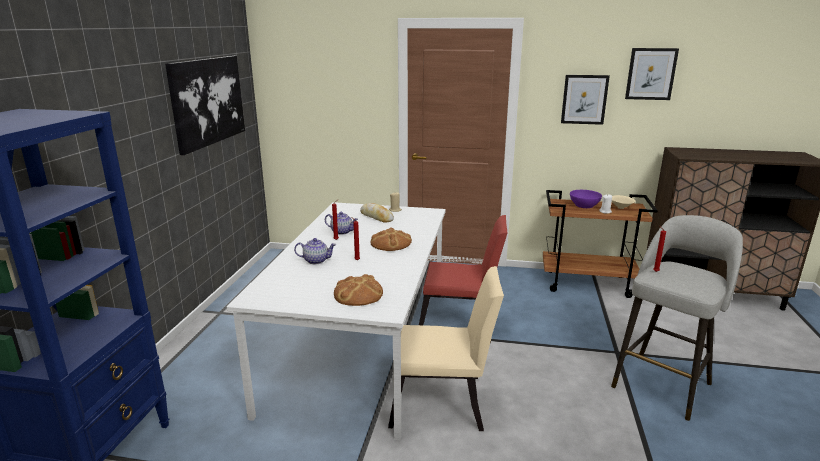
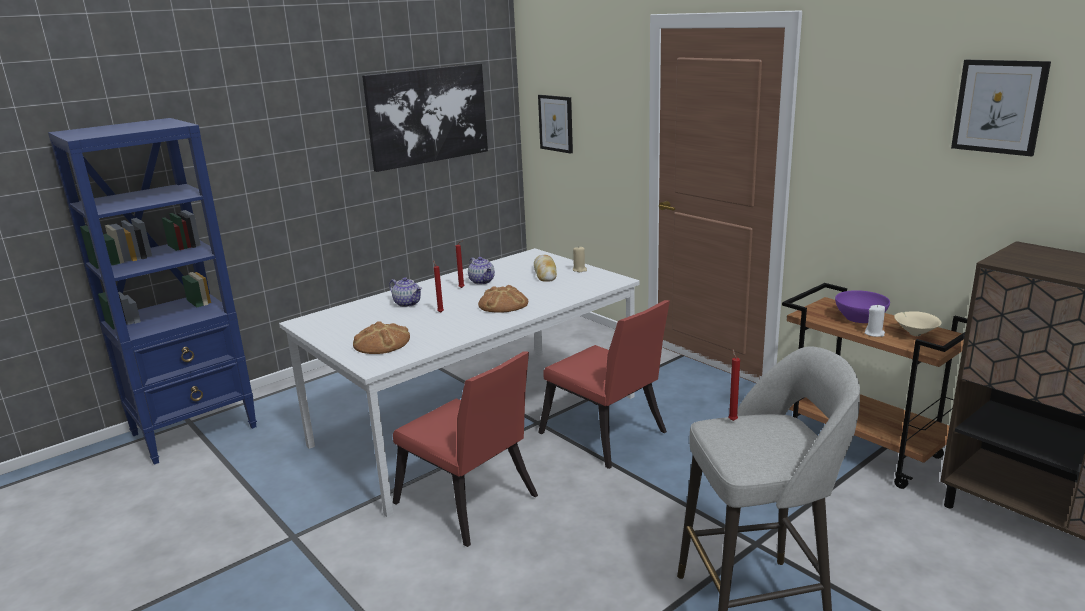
camera: 40 degrees right, 0 degrees up
(443, 403) = (470, 505): beige chair -> red chair
(584, 99) = (887, 143): picture -> picture (556, 123)

